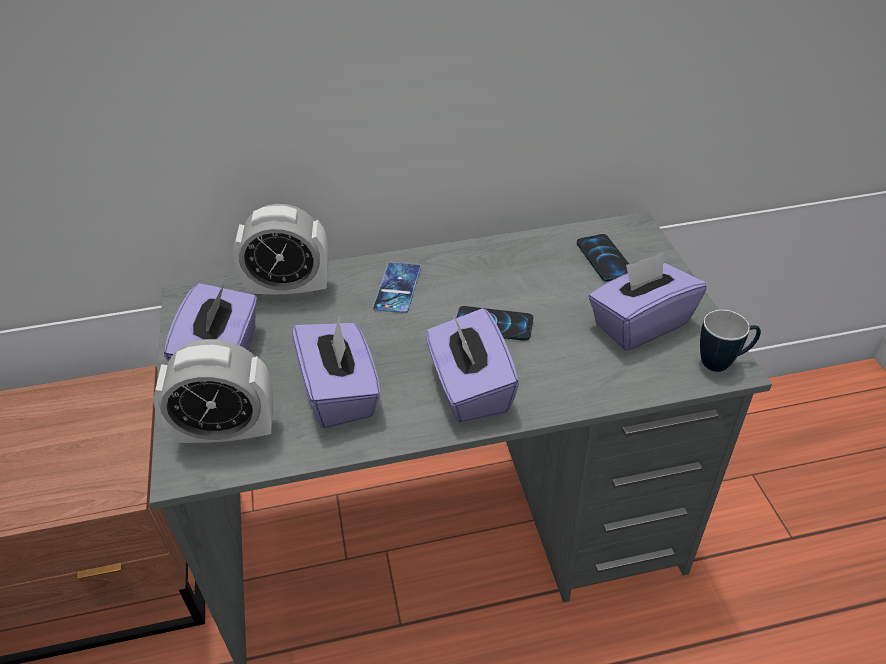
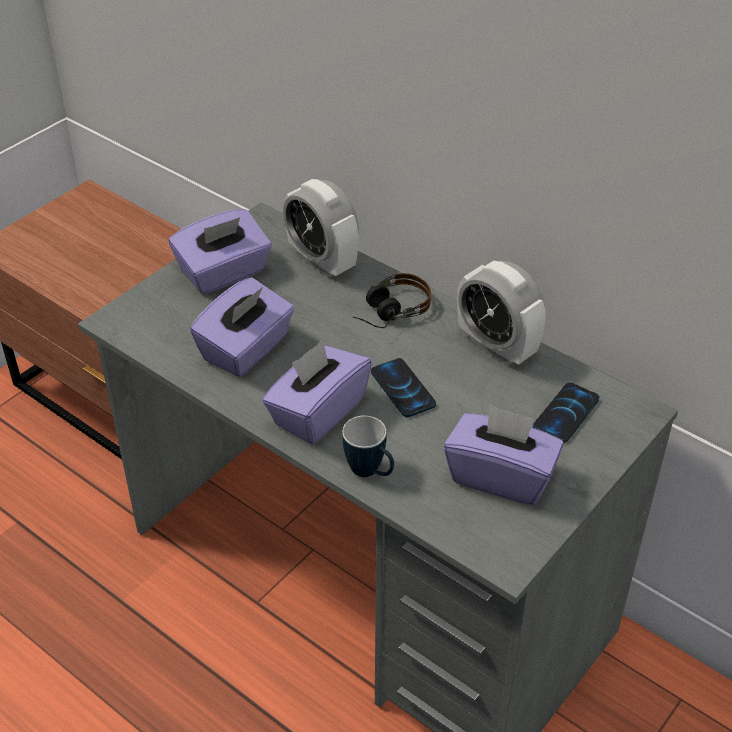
camera: 50 degrees right, 0 degrees up
(227, 434) = (160, 320): alarm clock -> alarm clock (496, 347)
(397, 288) = (386, 313): phone -> headphones
(723, 362) = (508, 552): mug -> mug (370, 473)

